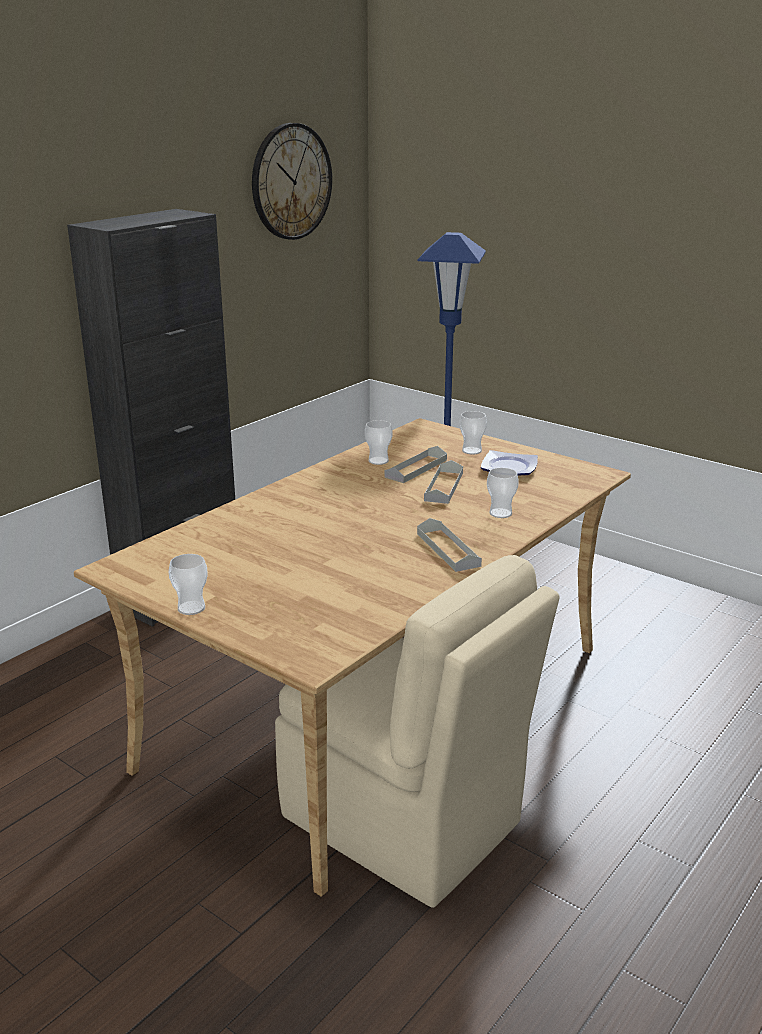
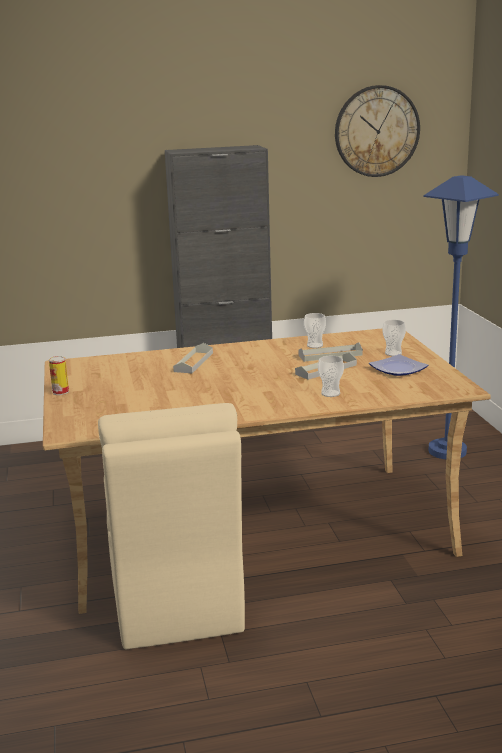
camera: 40 degrees right, 5 degrees down
(191, 608) = (60, 392): cup -> can
(448, 549) = (252, 403): grey tray -> grey tray (193, 362)

